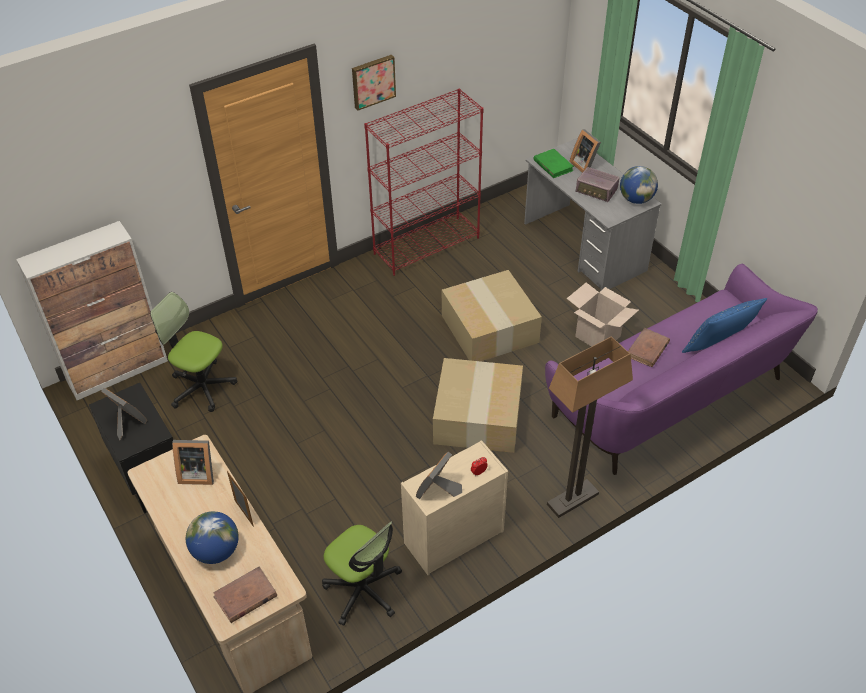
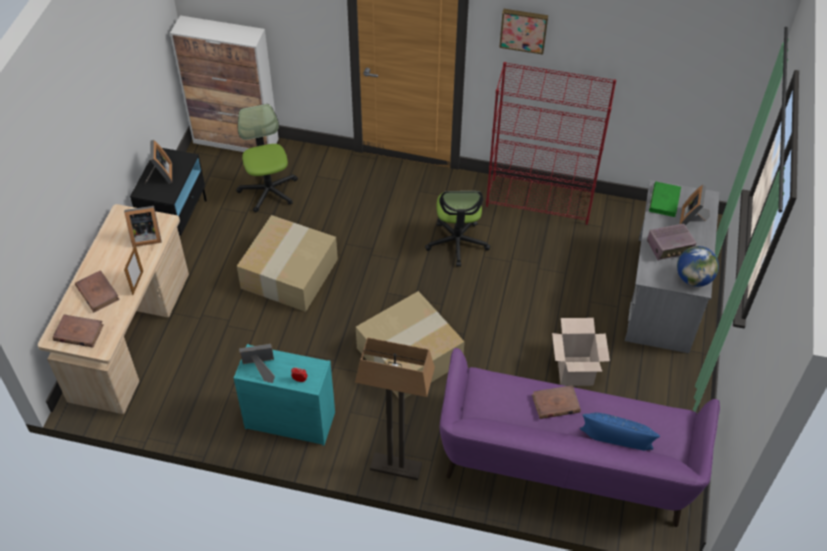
camera: 45 degrees right, 5 degrees up
(197, 473) = (145, 236): picture frame -> picture frame turned 60 degrees counterclockwise
(216, 551) = (97, 293): globe -> brown book
(363, 590) = (199, 402): office chair -> office chair (457, 243)
(453, 538) = (289, 420): beige dresser -> turquoise dresser
(488, 328) = (501, 298): cardboard box -> cardboard box (289, 272)
(596, 191) = (669, 247): radio -> radio turned 90 degrees counterclockwise

